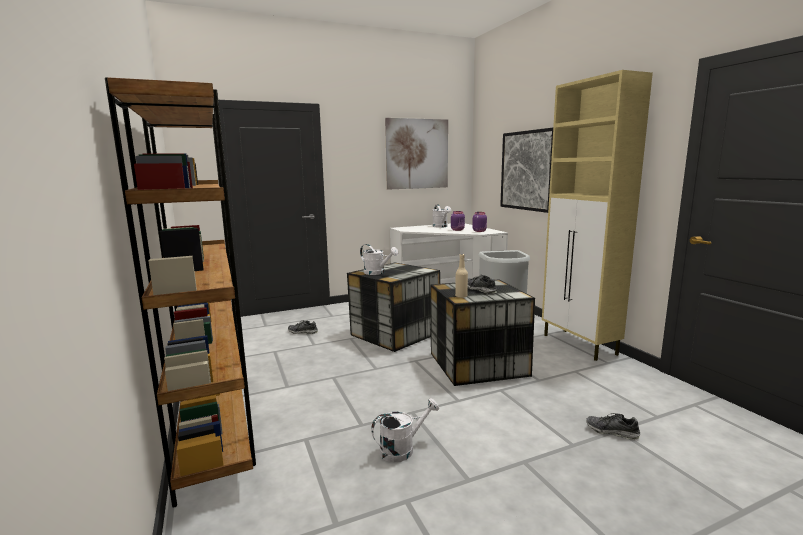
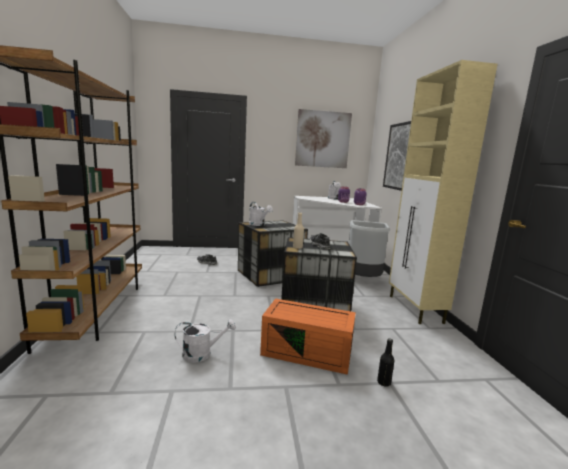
camera: 15 degrees right, 0 degrees up
(514, 417) = (308, 352): none -> orange storage box
(612, 432) = (383, 382): shoe -> black bottle

